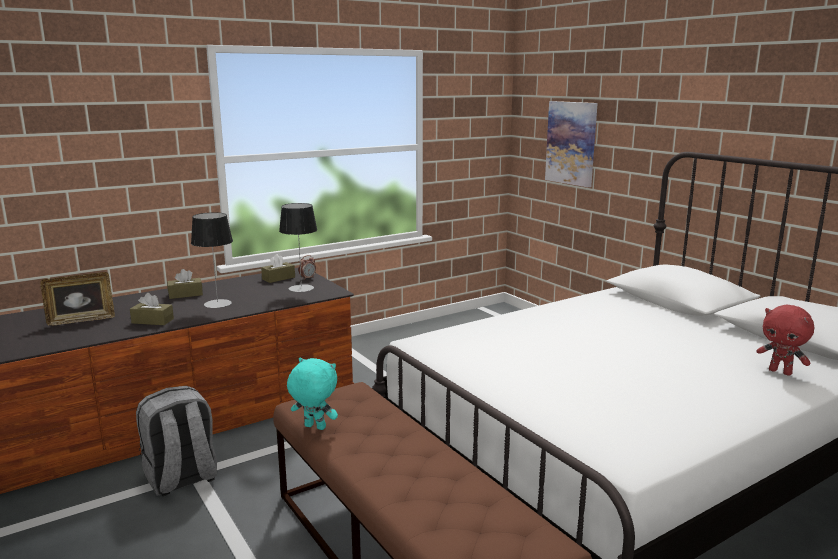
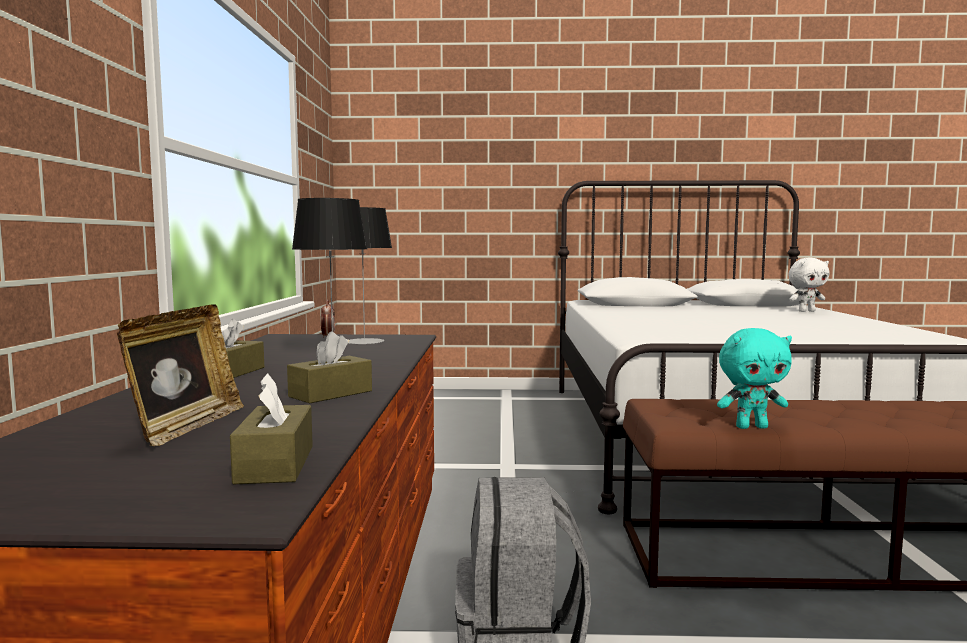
camera: 55 degrees left, 10 degrees down
(278, 278) = (291, 342): brown tissue box -> brown tissue box (275, 464)
(314, 427) = (751, 427): turquoise plush toy -> turquoise plush toy turned 150 degrees counterclockwise
(571, 143) = (433, 187): picture -> none
(780, 372) = (806, 311): red plush toy -> white plush toy

